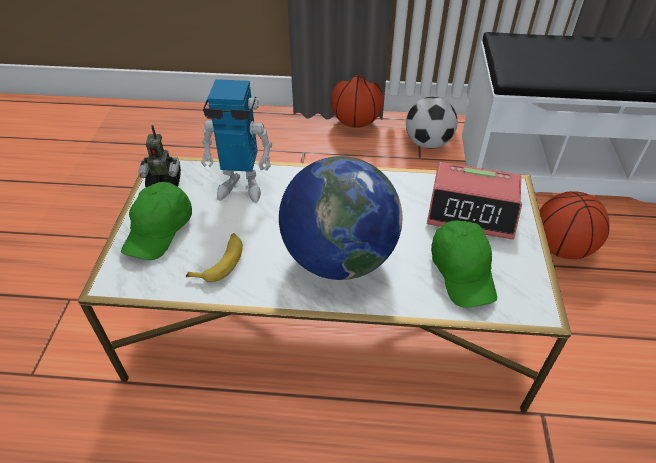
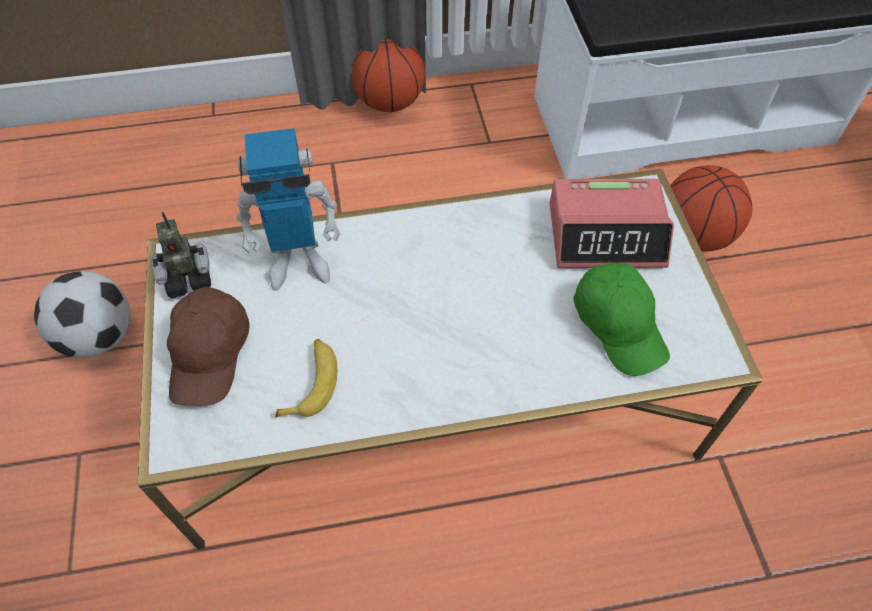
camera: 15 degrees left, 10 degrees up
(160, 230) = (211, 354): green cap -> brown cap
(339, 258) = (463, 341): globe -> none
(428, 143) = (494, 117): football -> football (99, 336)

